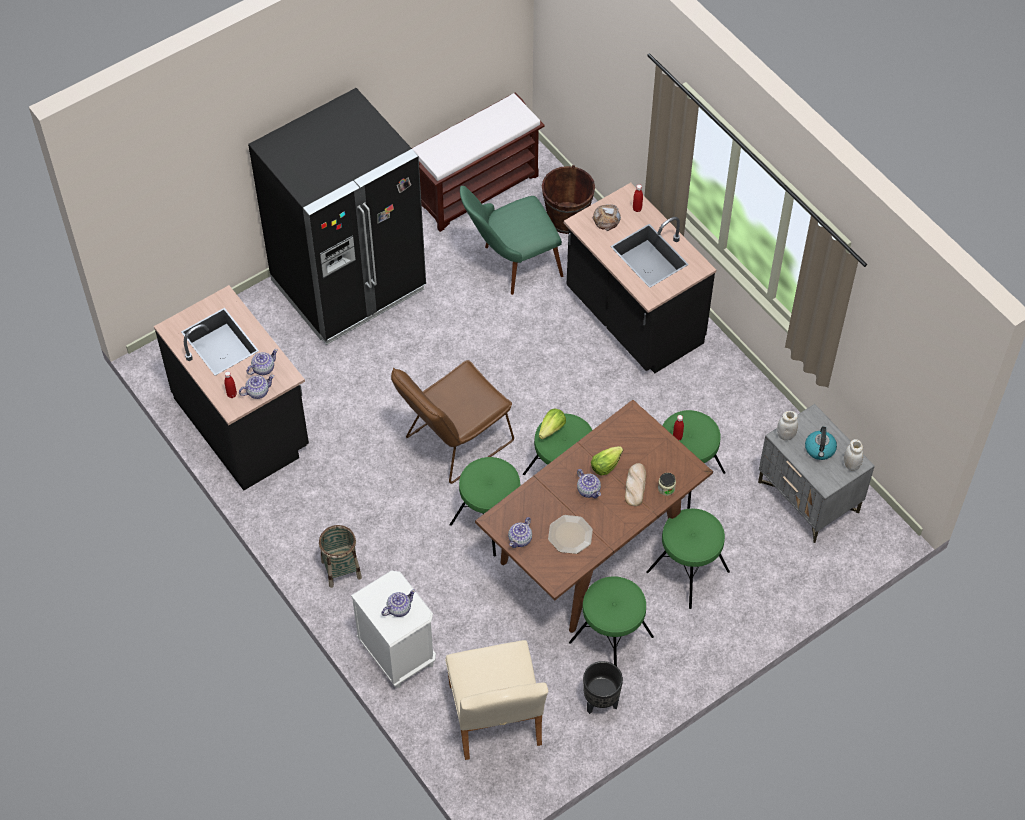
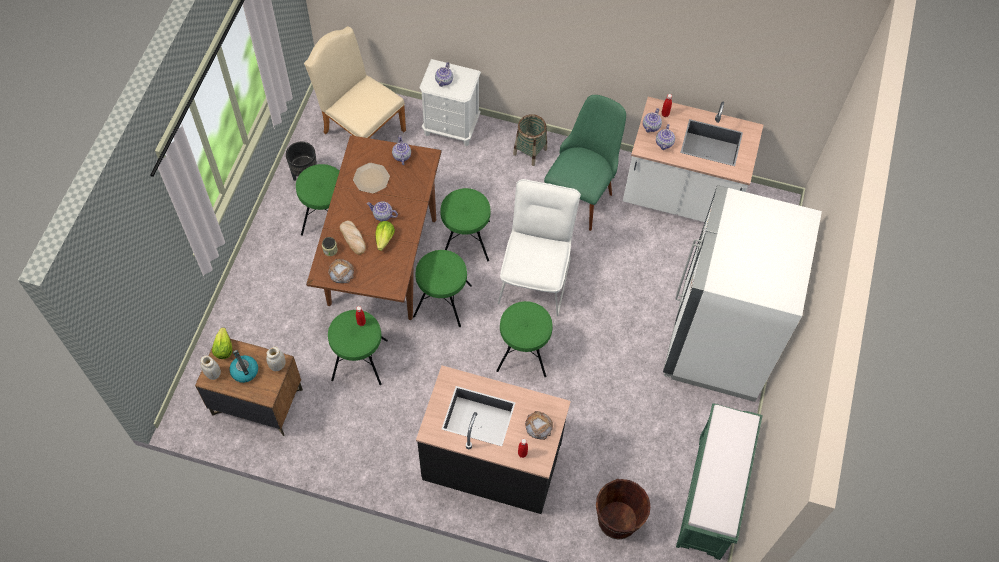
camera: 140 degrees right, 5 degrees up
(243, 423) = (681, 197): black counter -> white counter
(349, 285) = (718, 341): black fridge -> white fridge
(453, 443) = (536, 275): brown chair -> white chair
(477, 188) = (710, 497): brown bench -> green bench
(510, 266) = (621, 443): green chair -> green chair (581, 191)
(552, 429) = (454, 270): lettuce -> lettuce (223, 348)
(671, 460) = (341, 272): none -> bread
(687, 571) = (308, 291): green stool -> green stool (524, 352)
(809, 497) = (257, 402): grey nightstand -> brown nightstand

